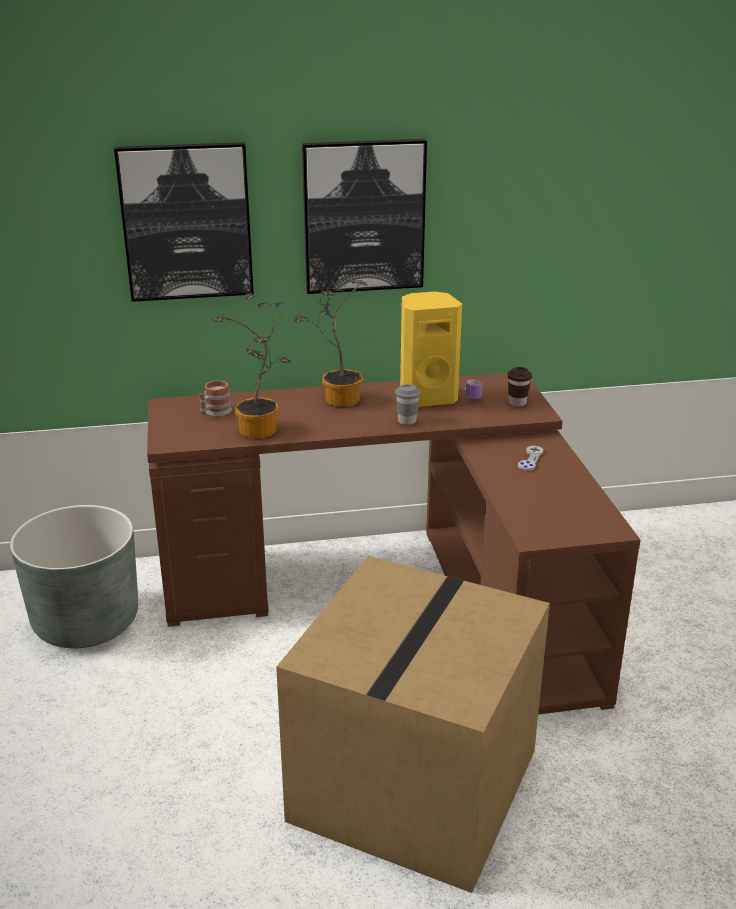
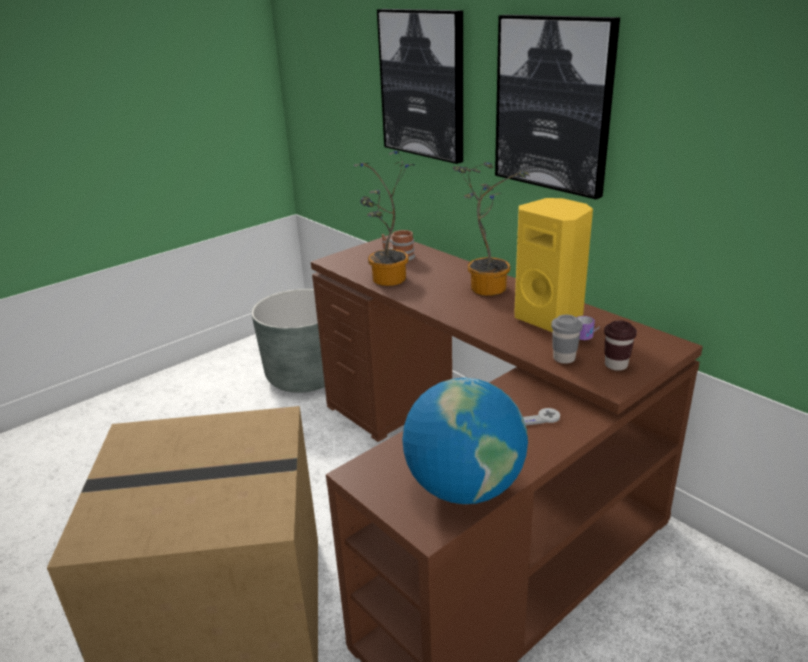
camera: 60 degrees right, 0 degrees up
(407, 421) = (488, 326): grey cup -> grey cup (564, 358)
(584, 506) = (464, 487): none -> globe

